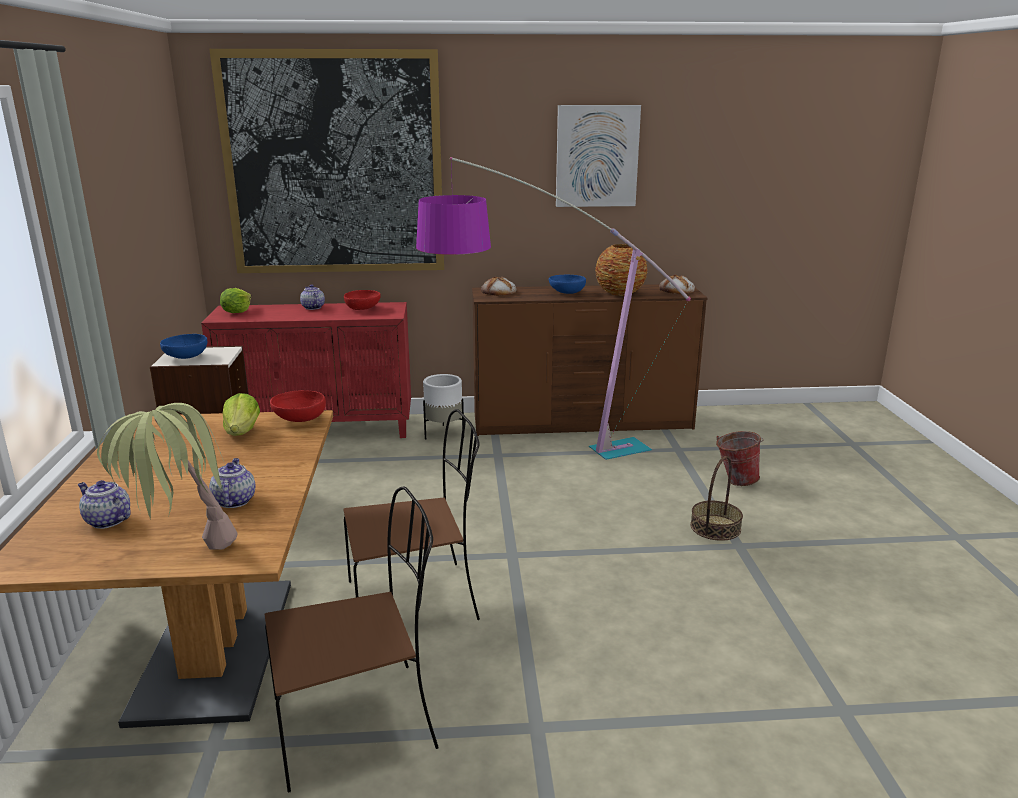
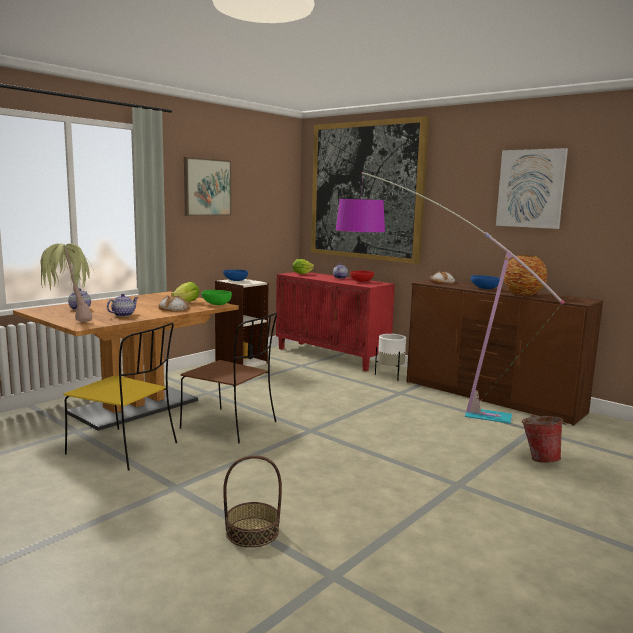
camera: 45 degrees right, 10 degrees down
(107, 194) = (207, 187): none -> picture
(299, 419) = (216, 304): red bowl -> green bowl
(358, 722) = (125, 449): brown chair -> yellow chair
(676, 290) = (575, 300): bread -> bread (174, 308)
(715, 527) = (463, 471): basket -> basket (252, 532)

